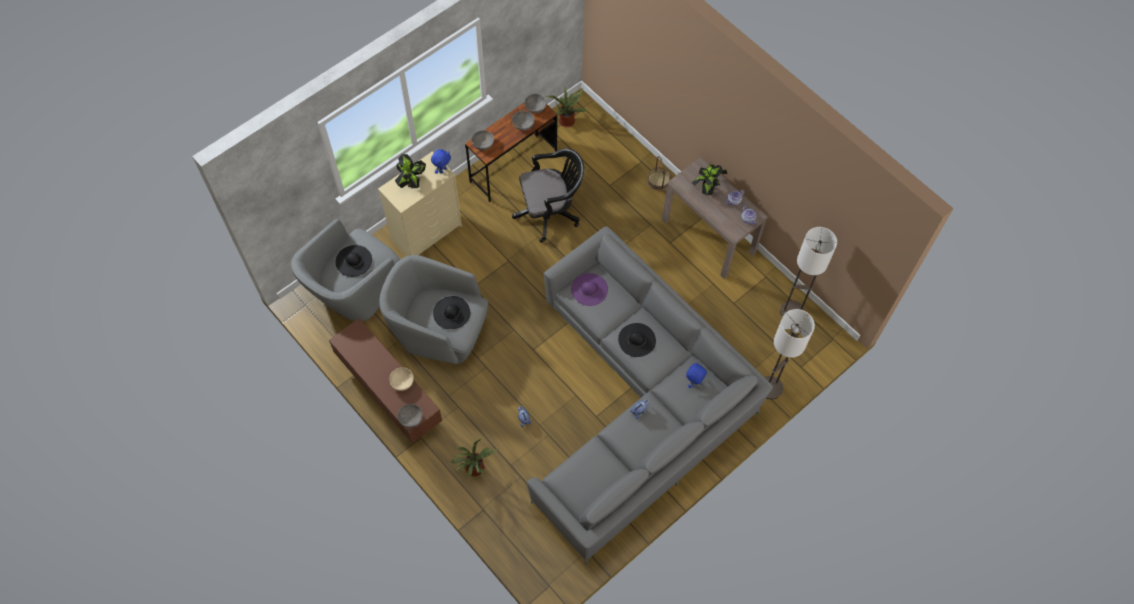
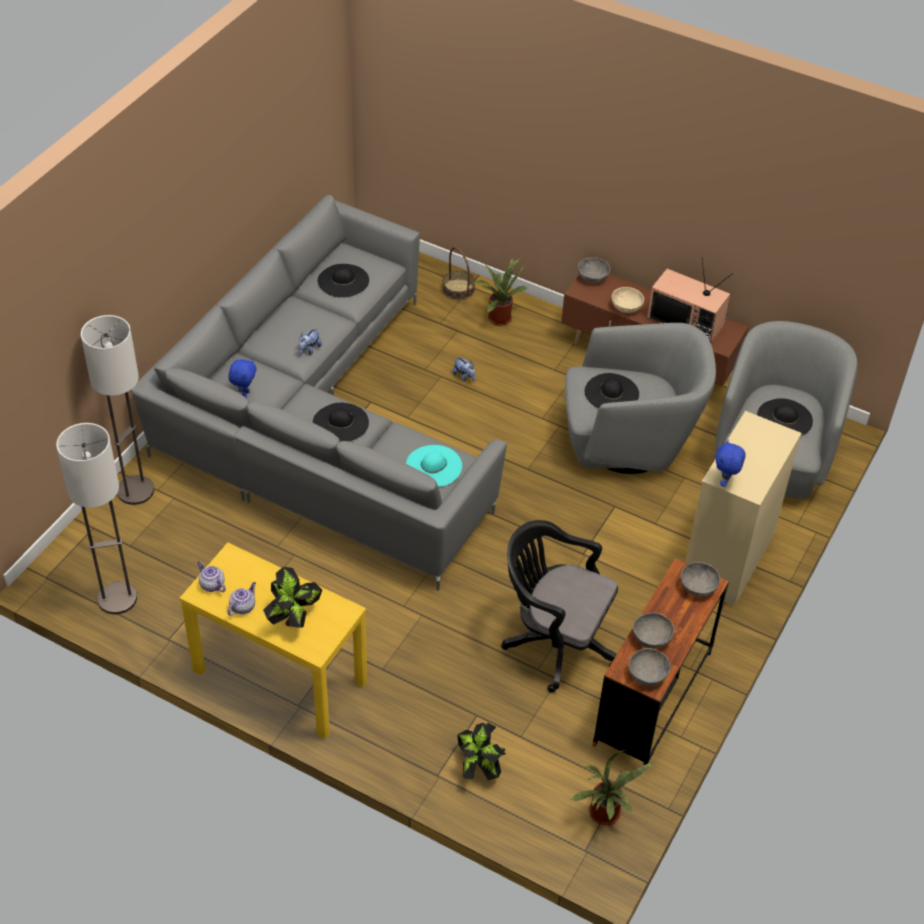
camera: 160 degrees right, 15 degrees down
(367, 357) = (687, 321): none -> television
(411, 182) = (759, 453): potted plant -> potted plant (479, 767)
(550, 212) = (555, 642): black office chair -> black office chair turned 60 degrees clockwise
(589, 289) = (433, 466): purple hat -> turquoise hat
(595, 472) = (343, 280): none -> black hat
(658, 181) = (394, 748): basket -> basket (458, 289)
(708, 236) = (279, 676): brown console table -> yellow console table

